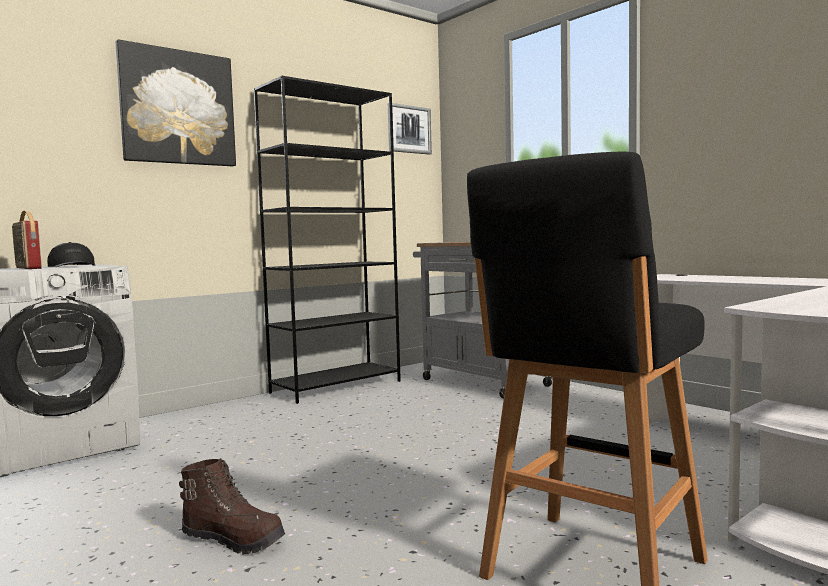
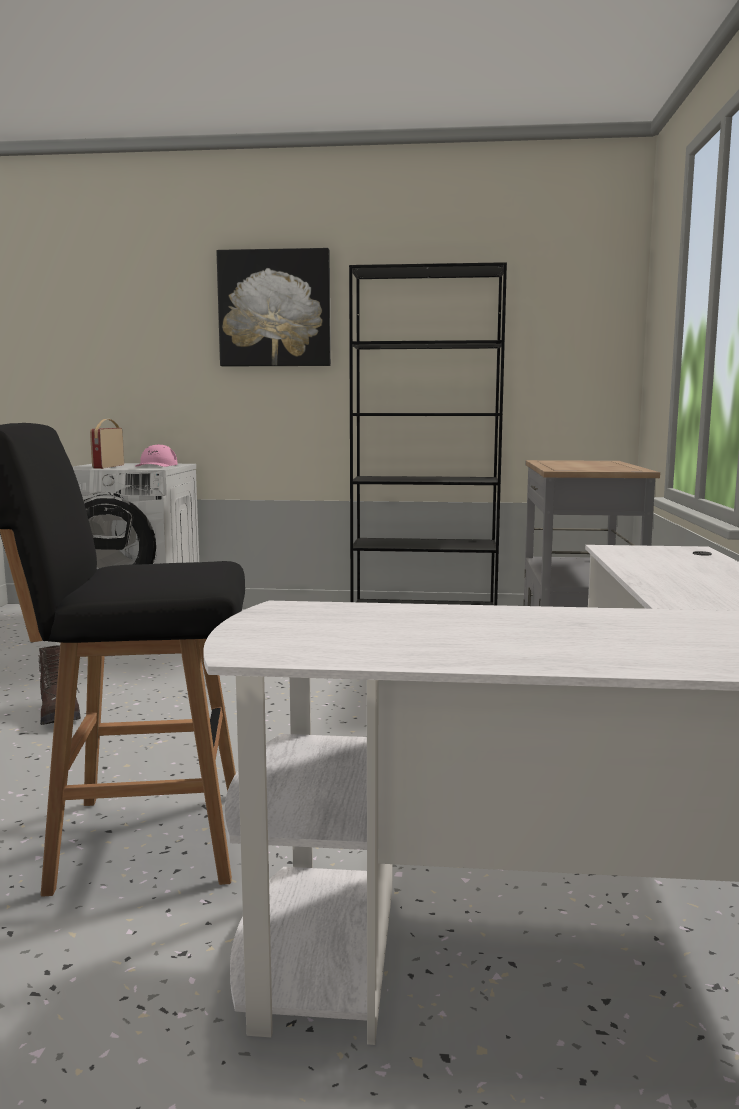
camera: 45 degrees right, 5 degrees up
(73, 266) = (156, 465): black cap -> pink cap
(409, 129) = (585, 300): picture -> none

